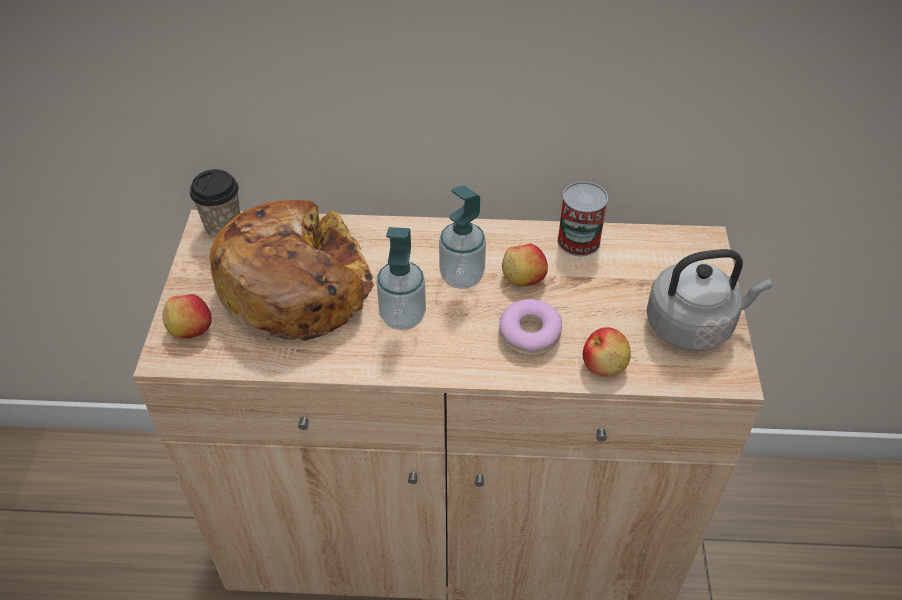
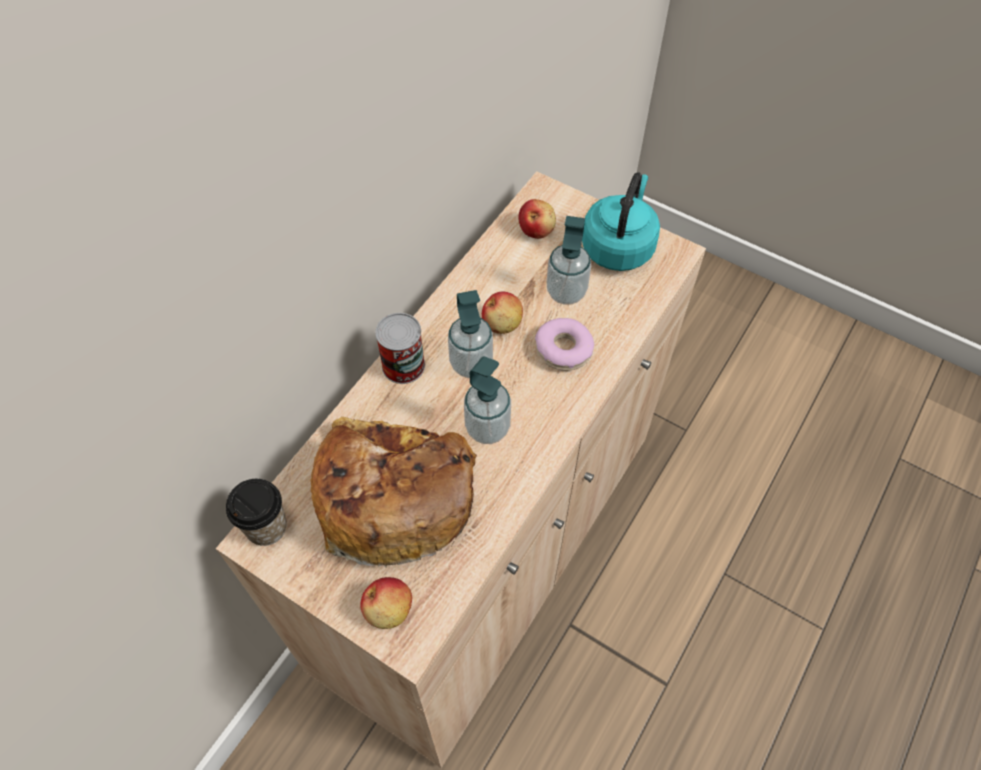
camera: 60 degrees left, 10 degrees up
(578, 241) = (487, 265): can -> can (403, 365)
(598, 308) = (566, 292): none -> soap dispenser
(604, 364) = (622, 319): apple -> apple (536, 229)
(693, 325) = (618, 246): grey kettle -> turquoise kettle

